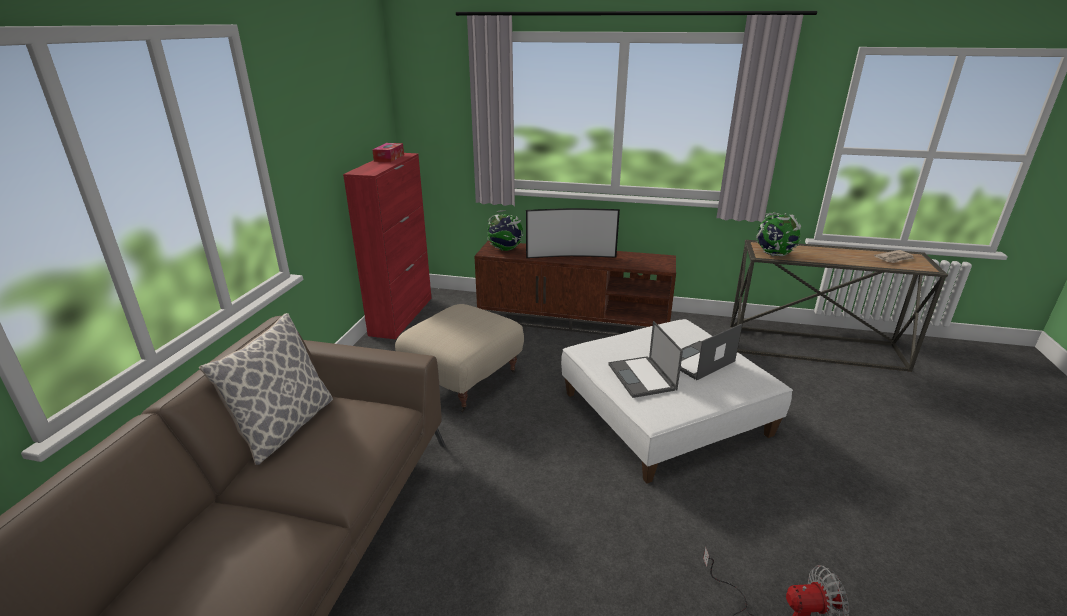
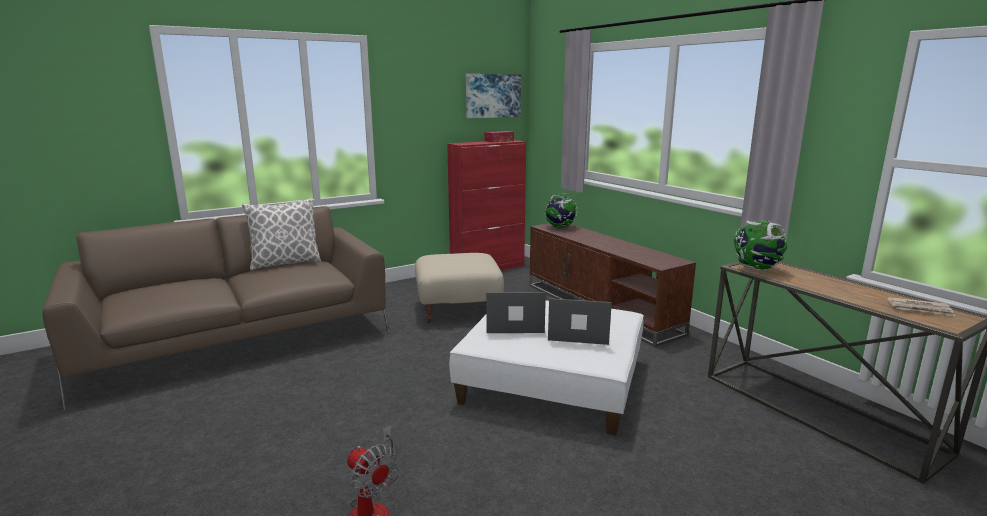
camera: 45 degrees right, 10 degrees down
(366, 98) = (492, 96): none -> picture
(570, 256) = (598, 241): television -> none
(642, 377) = (513, 324): laptop -> laptop turned 60 degrees clockwise

